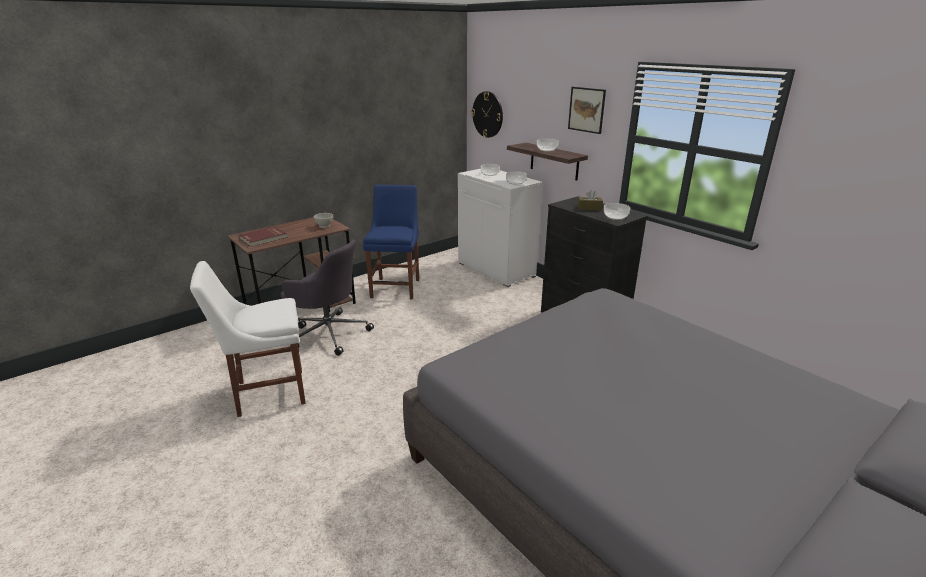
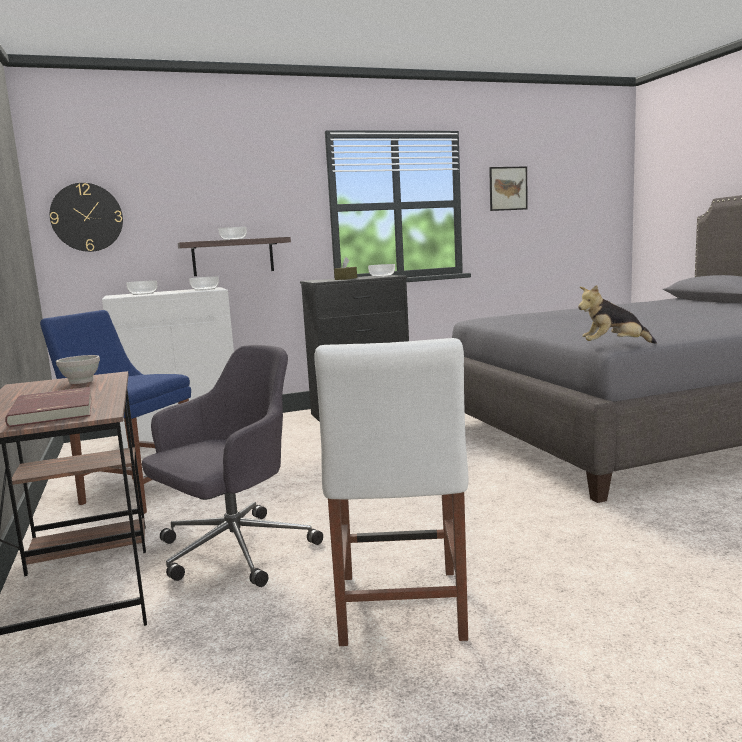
camera: 70 degrees left, 15 degrees down
(442, 366) = (613, 346): none -> plush toy
(586, 110) = (270, 186): picture -> picture (508, 188)

